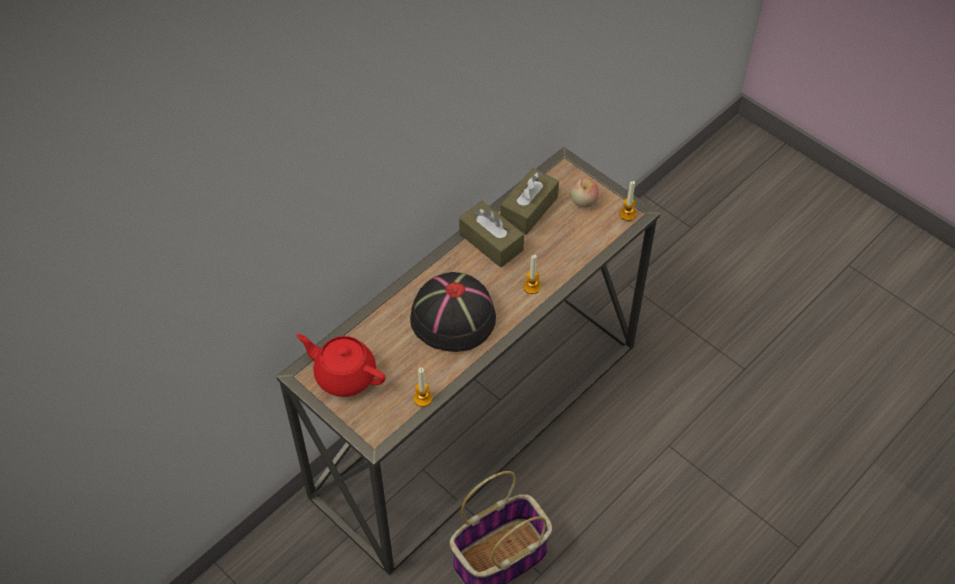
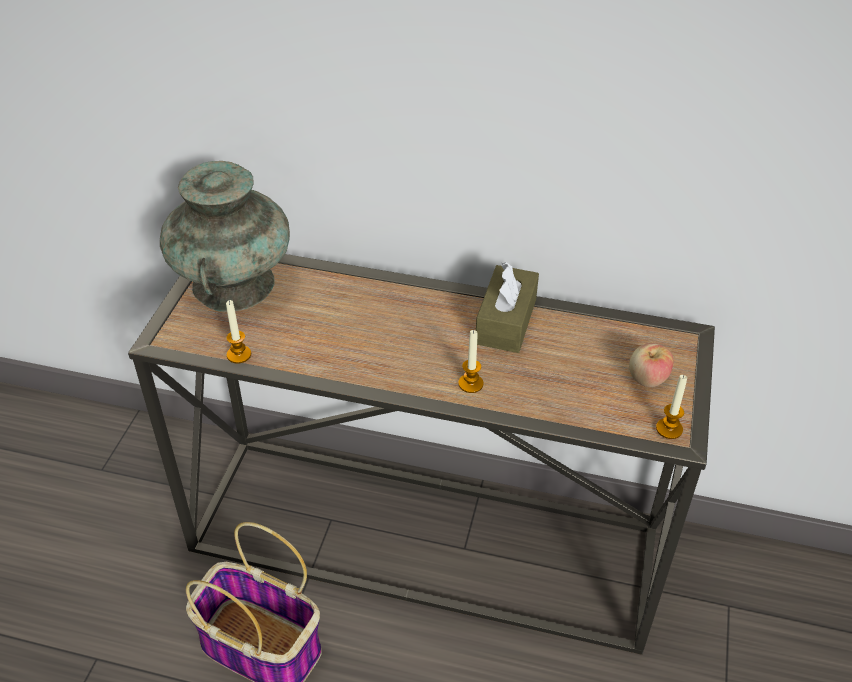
camera: 60 degrees right, 10 degrees down
(344, 375) = (234, 284): red teapot -> turquoise vase
(452, 317) = (370, 333): black hat -> none
(529, 209) = (585, 333): brown tissue box -> none

